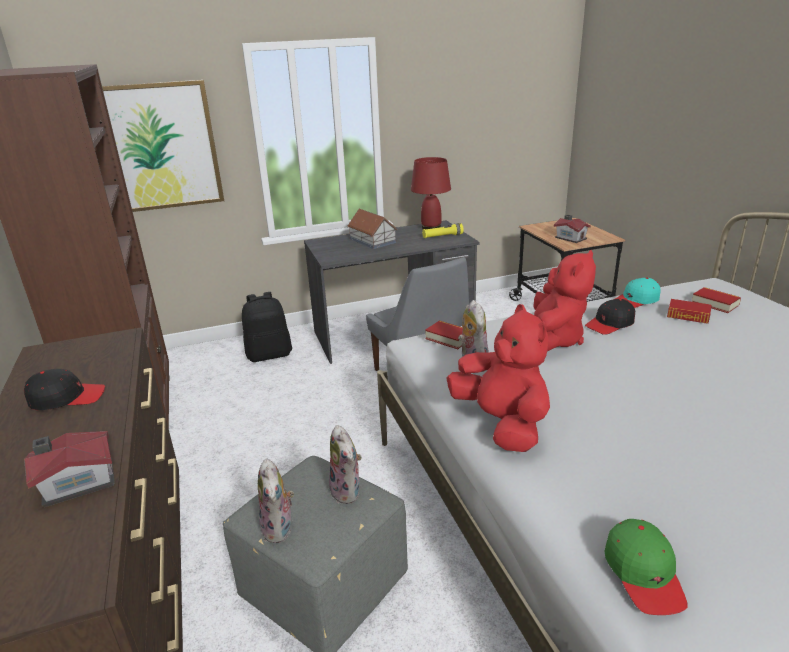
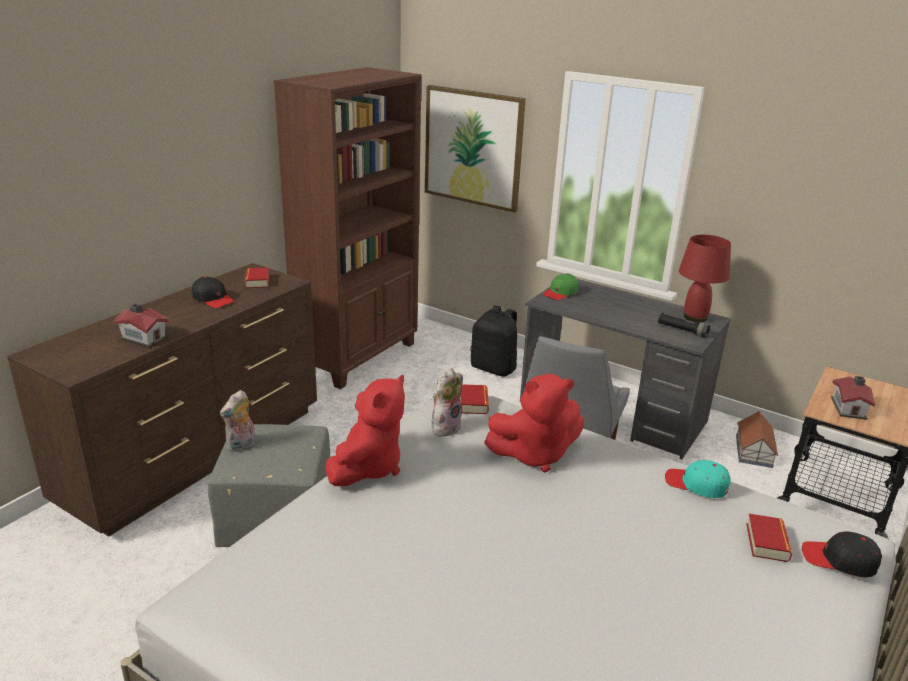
camera: 50 degrees right, 0 degrees up
(348, 491) = (298, 456): plush toy -> none
(372, 240) = (614, 302): toy house -> toy house (754, 451)
(442, 236) = (682, 330): yellow flashlight -> black flashlight
(610, 324) = (611, 479): black cap -> black cap (839, 560)
(644, 574) = (237, 574): green cap -> green cap (560, 293)
(688, 315) = (703, 527): book -> book (257, 281)

